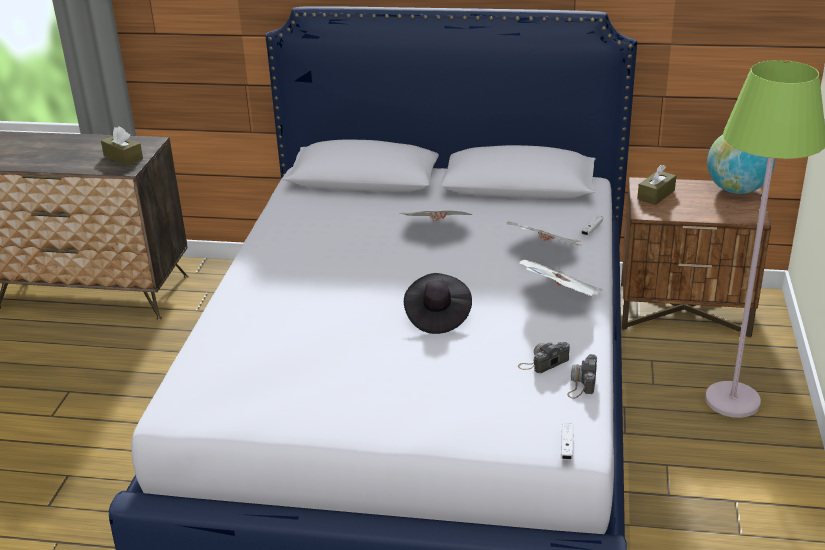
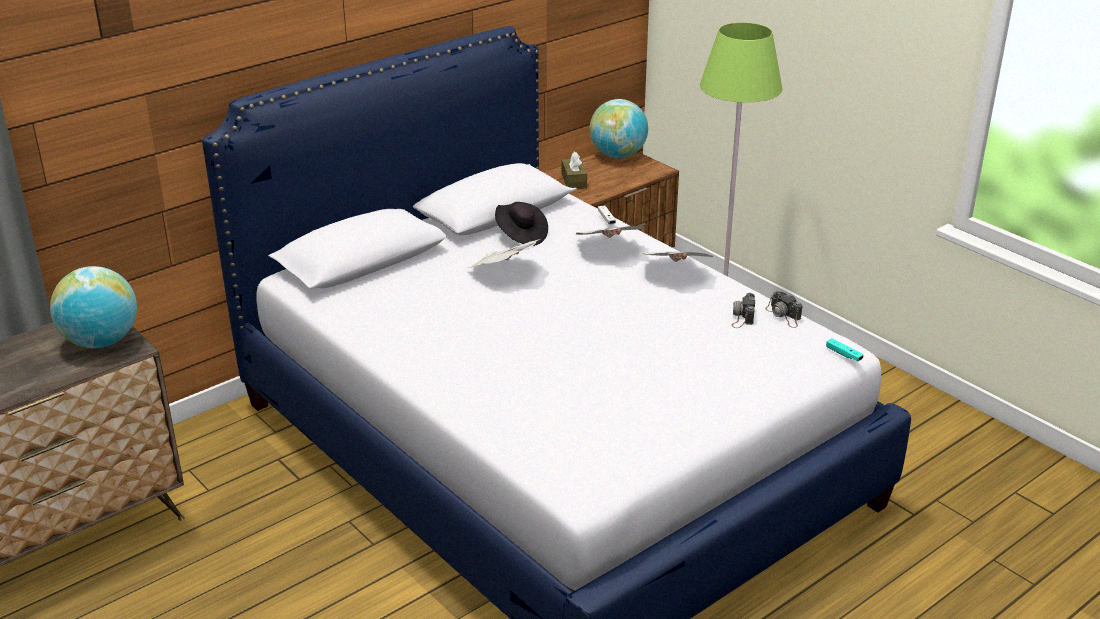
camera: 50 degrees left, 0 degrees up
(123, 157) = (101, 341): brown tissue box -> globe
(437, 316) = (623, 326): black hat -> black hat (521, 235)
(566, 446) = (844, 354): white game controller -> turquoise game controller

